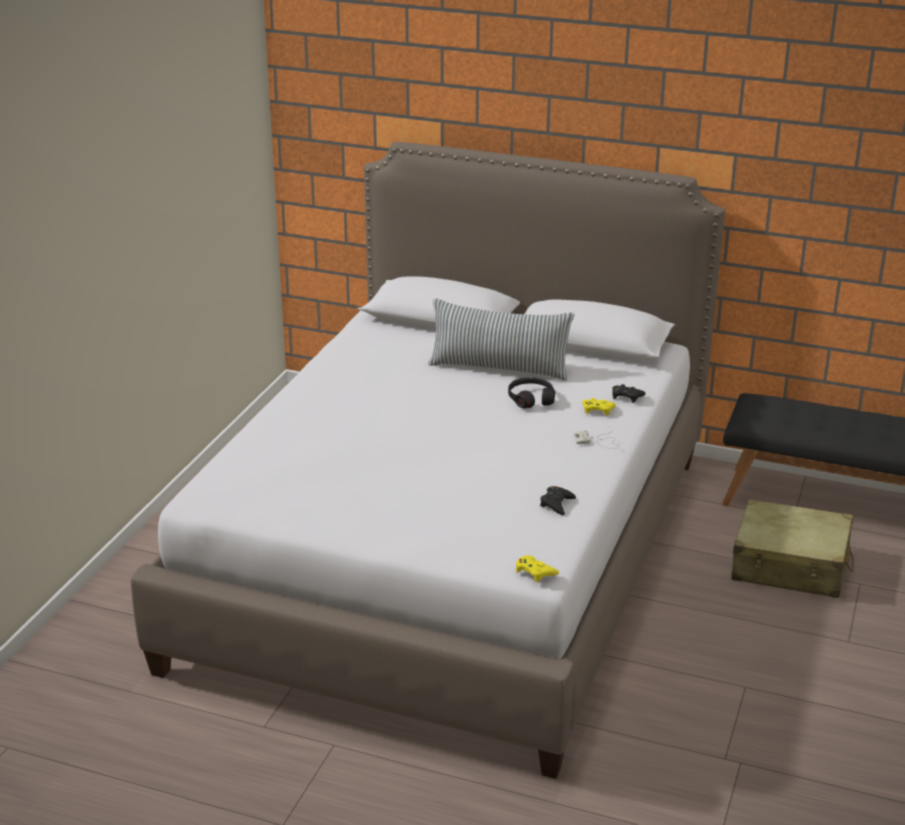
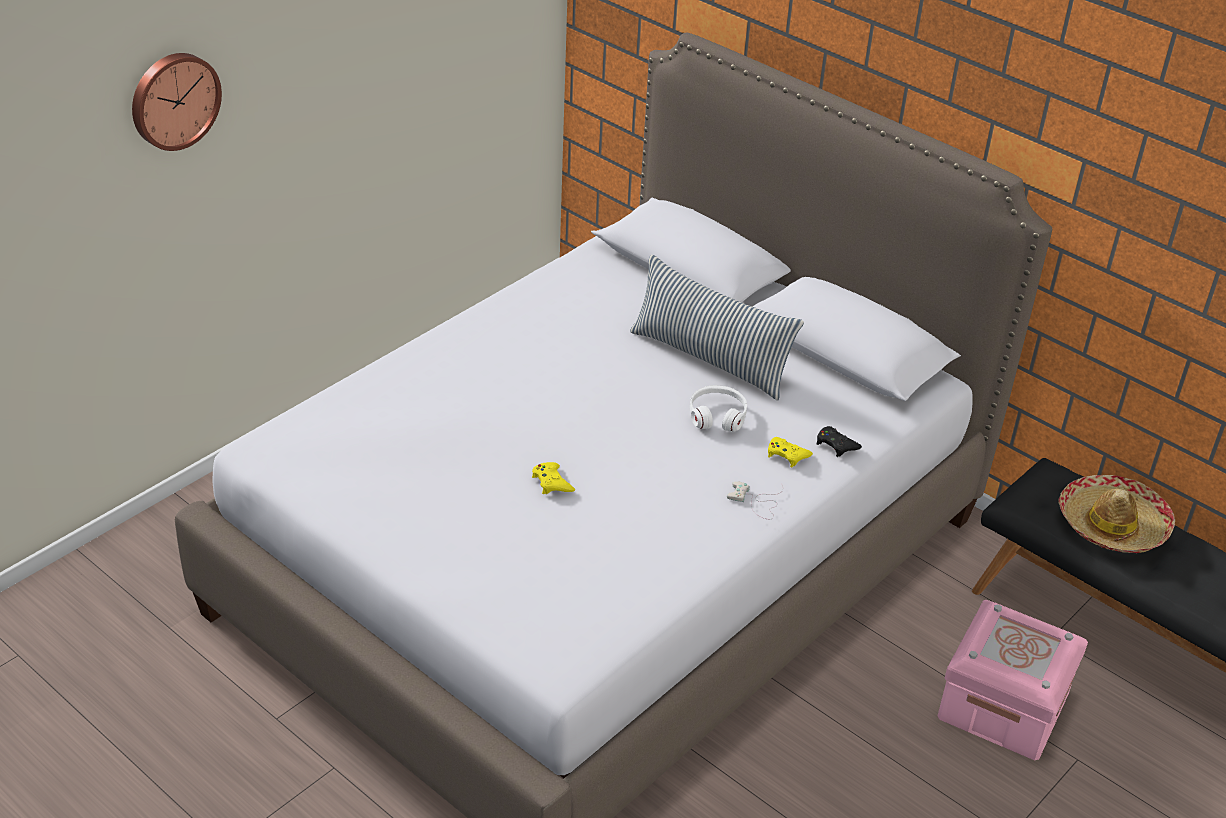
camera: 20 degrees right, 10 degrees up
(51, 233) = (173, 100): none -> wall clock
(531, 399) = (717, 415): black headphones -> white headphones
(534, 572) = (554, 668): yellow game controller -> yellow game controller (551, 482)
(556, 504) = (645, 579): black game controller -> none
(790, 566) = (1003, 706): beige suitcase -> pink storage box
(816, 417) = (1112, 525): none -> hat

